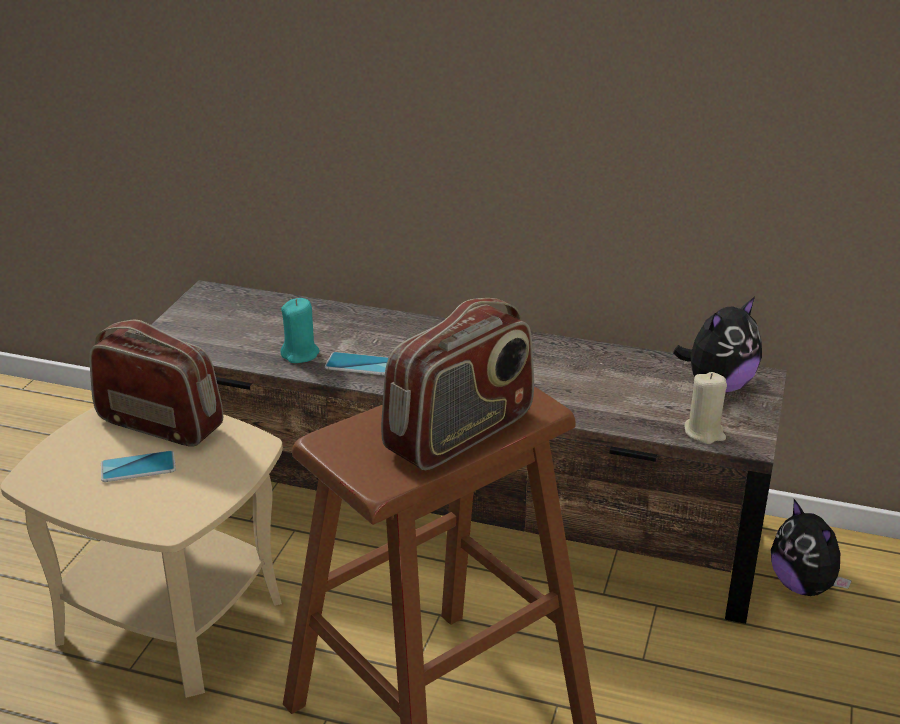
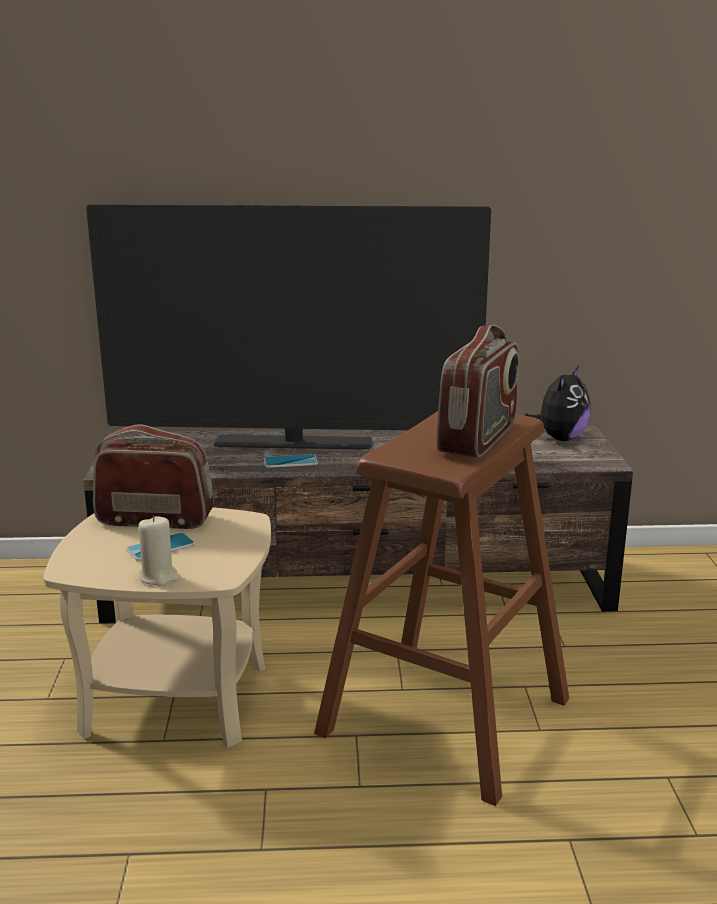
camera: 20 degrees left, 10 degrees down
(300, 354) = (238, 462): turquoise candle -> none
(383, 335) = (293, 444): none -> television
(704, 432) = (574, 462): beige candle -> beige candle (159, 577)
(803, 585) = (638, 582): plush toy -> none

